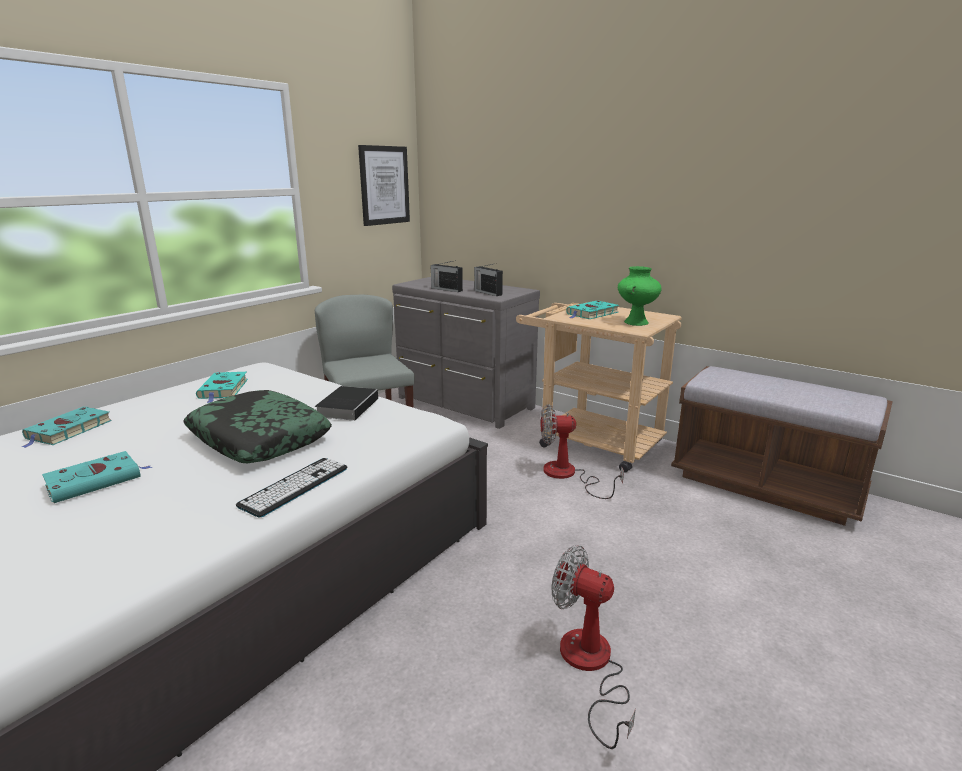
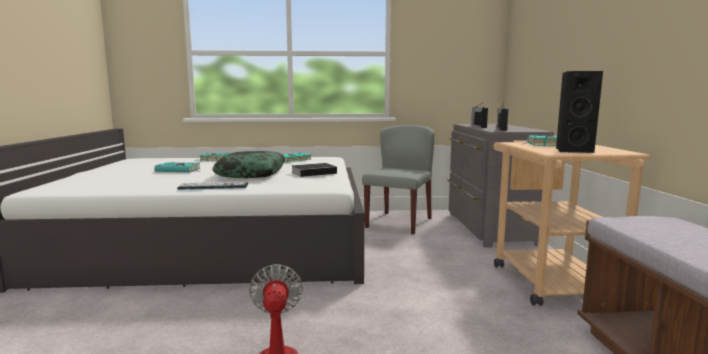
camera: 50 degrees right, 10 degrees down
(384, 185) = (467, 52): picture -> none
(568, 475) = (477, 287): fan -> none
(636, 322) = (572, 150): green vase -> black speaker

